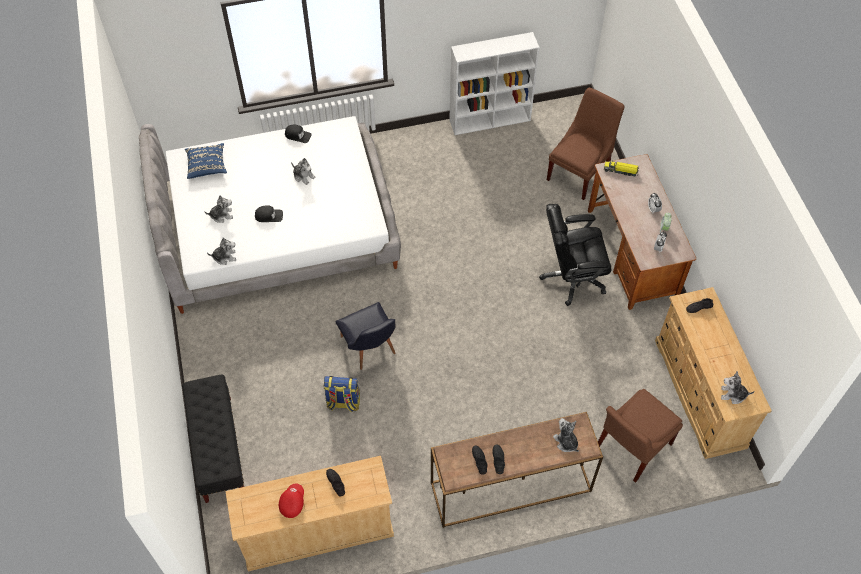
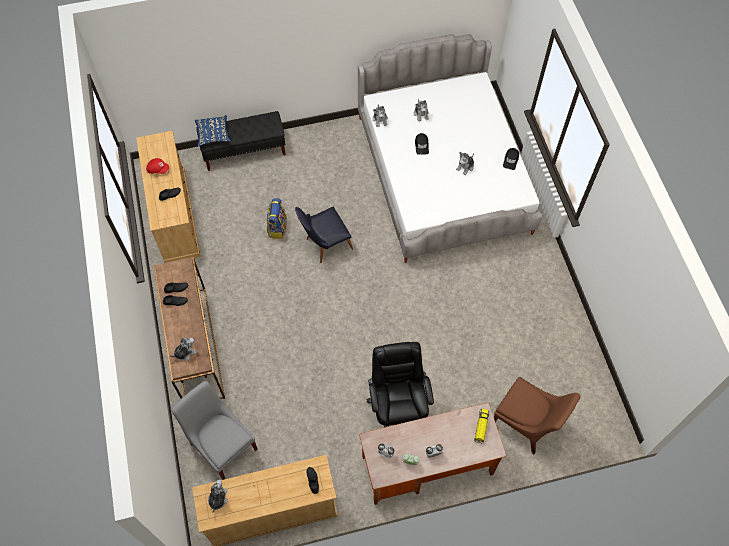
camera: 90 degrees right, 5 degrees up
(207, 166) = (471, 100): blue pillow -> blue pillow (213, 134)
(490, 120) = (586, 342): white bookcase -> none
(631, 447) = (222, 443): brown chair -> grey chair

